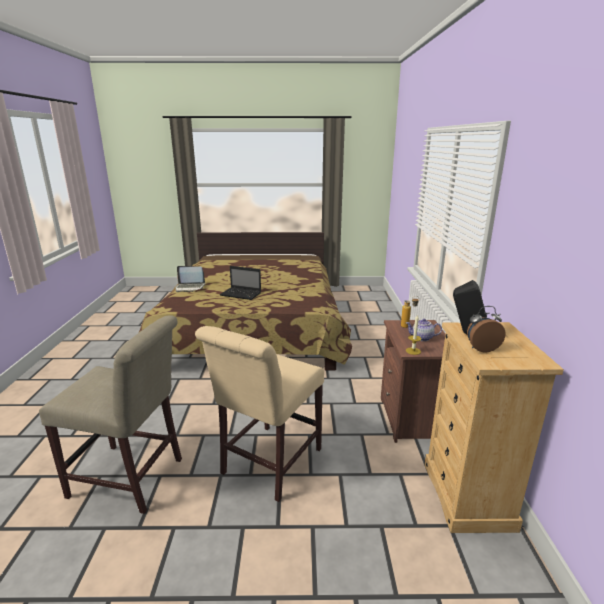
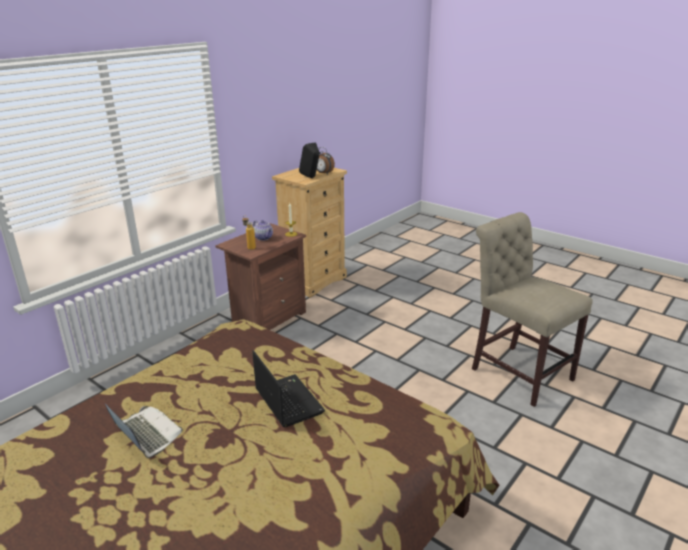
camera: 140 degrees left, 5 degrees up
(190, 287) = (347, 479): laptop -> laptop (146, 434)
(268, 464) = (407, 338): beige chair -> none

